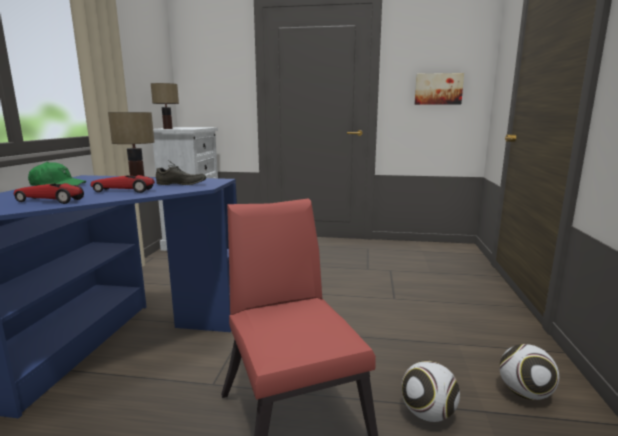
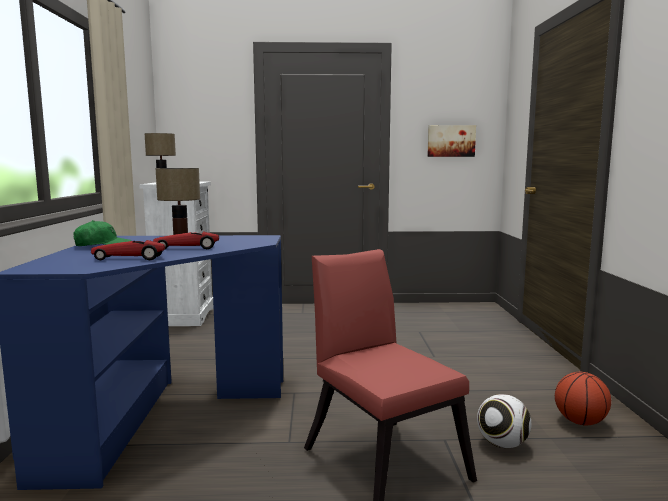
camera: 10 degrees left, 5 degrees down
(181, 184) = (234, 241): grey shoe -> none
(525, 393) = (580, 422): football -> basketball

